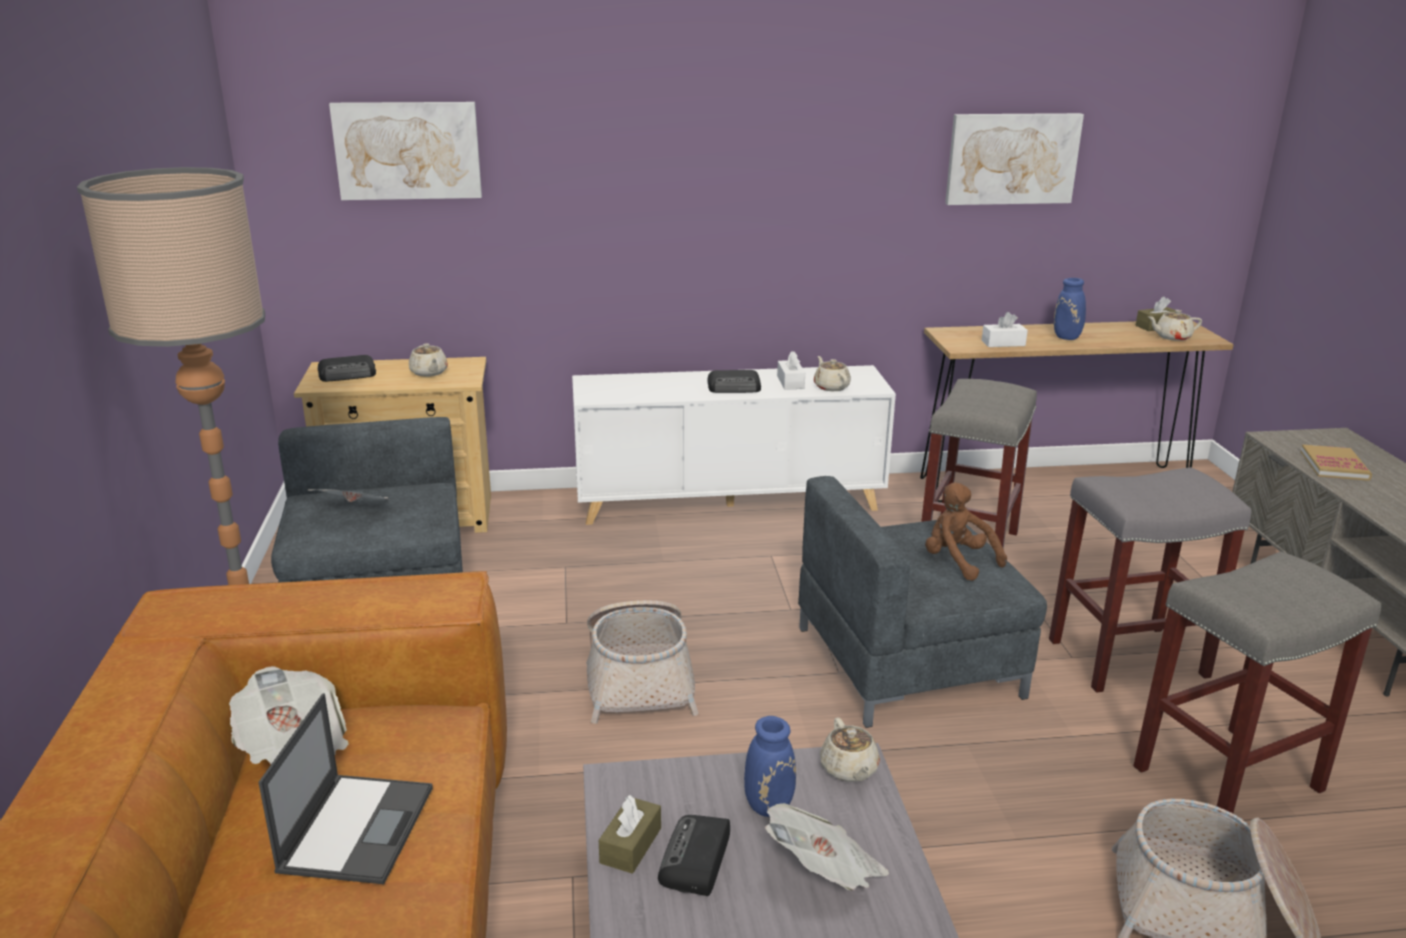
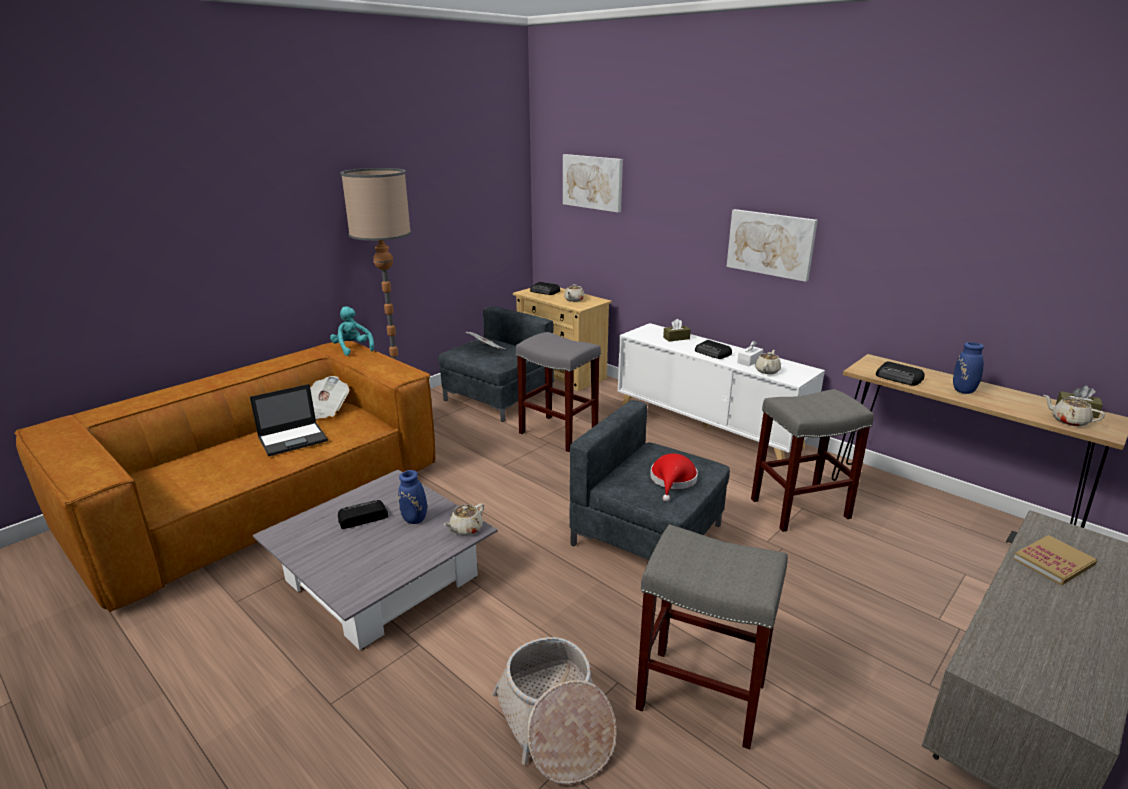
camera: 50 degrees right, 0 degrees up
(224, 599) = (352, 349): none -> turquoise plush toy
(630, 845) = (357, 500): brown tissue box -> brown tissue box (676, 338)
(639, 678) = (525, 472): basket -> none
(825, 872) = (384, 550): newspaper -> none
(957, 561) = (672, 481): brown plush toy -> red hat
(1003, 343) = (899, 378): white tissue box -> radio
(1012, 158) = (956, 237): picture -> picture (770, 244)
(1129, 657) = (778, 611): grey stool -> grey stool (559, 433)

